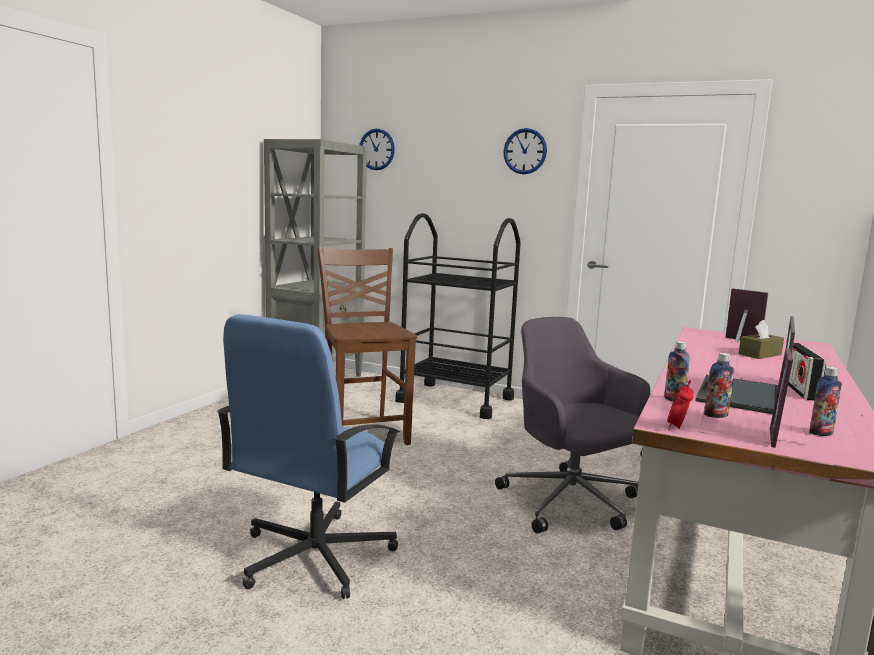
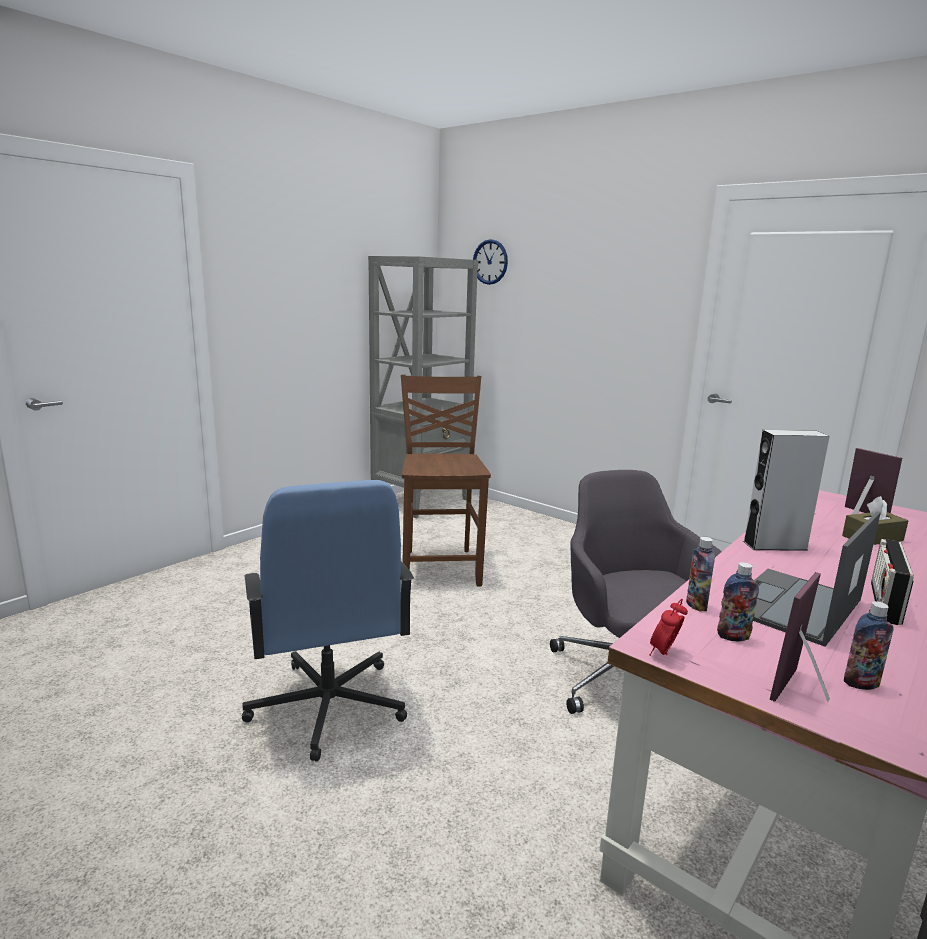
camera: 15 degrees right, 5 degrees up
(313, 557) = (328, 707): blue office chair -> blue office chair turned 60 degrees counterclockwise
(455, 400) = (554, 536): black cart -> none
(525, 151) = (644, 264): wall clock -> none
(697, 362) = (775, 545): none -> grey speaker

